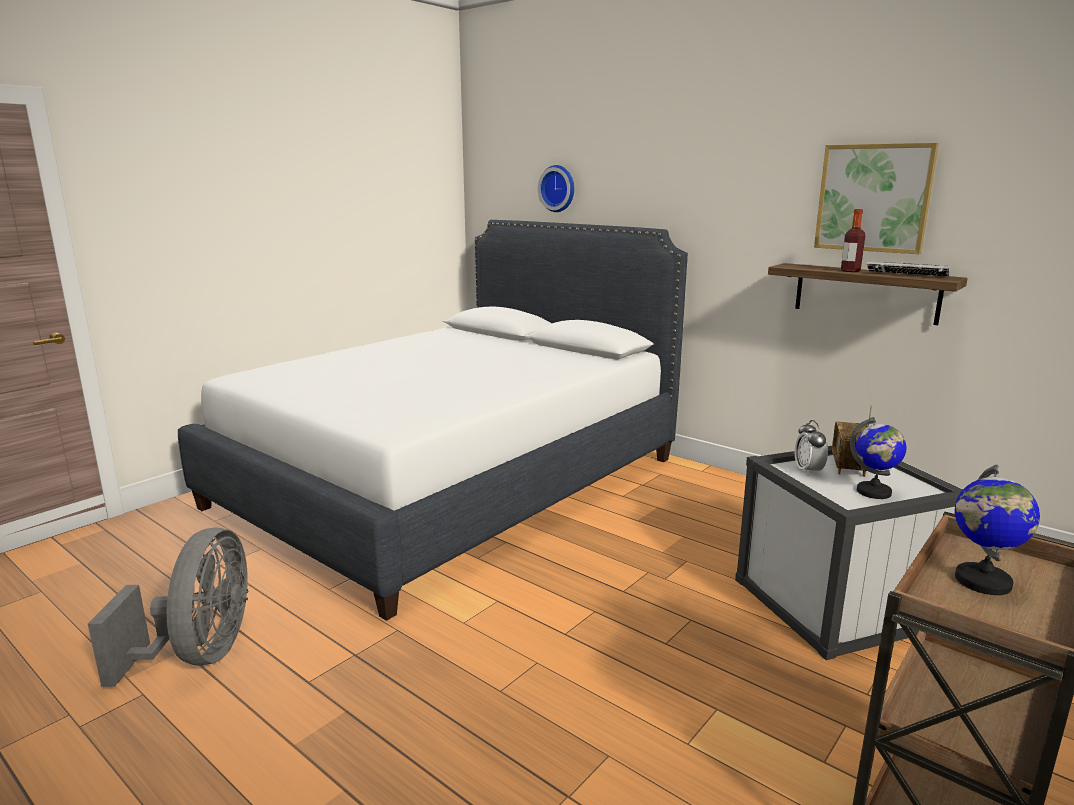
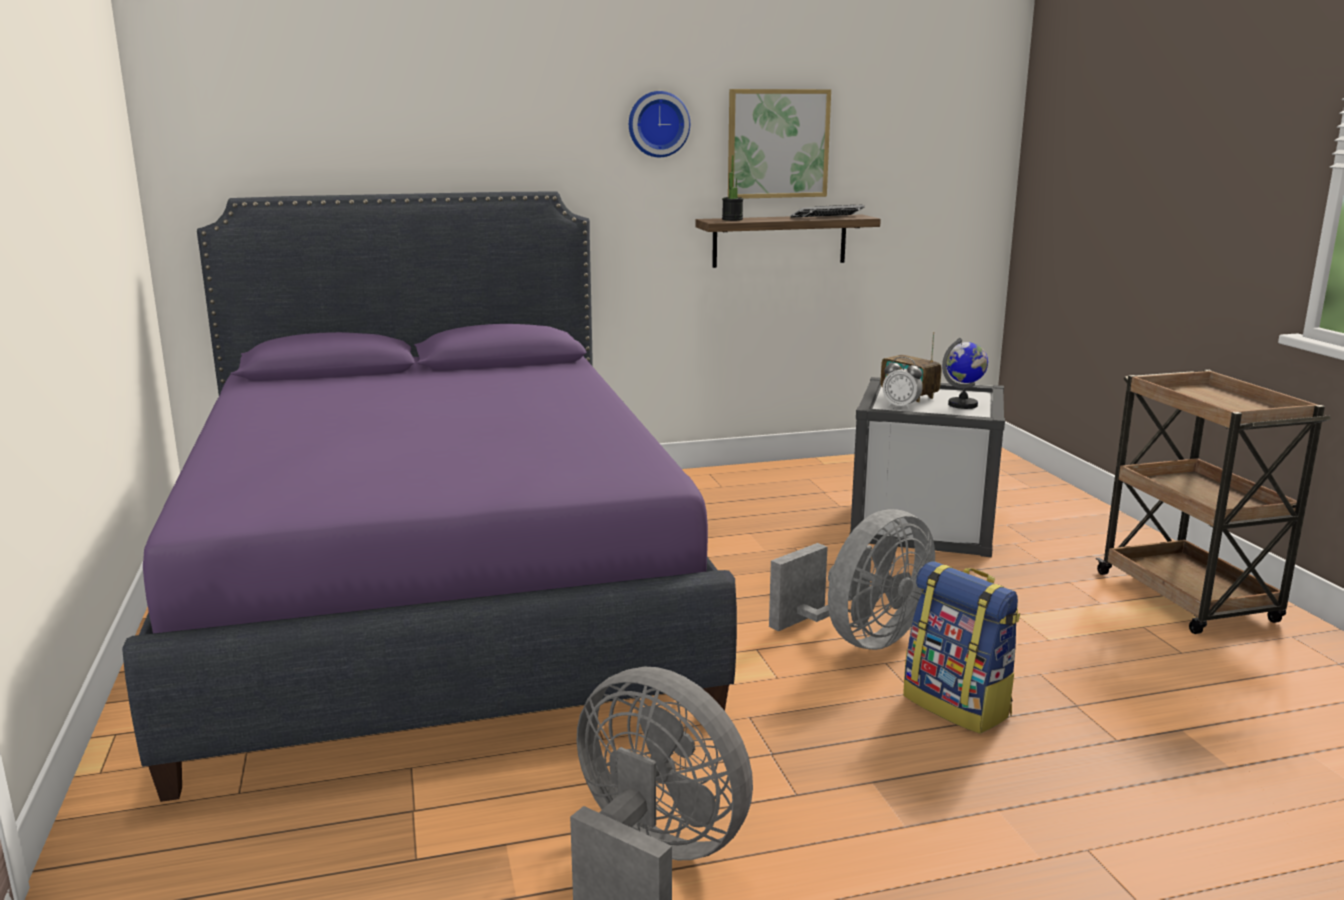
camera: 55 degrees left, 0 degrees up
(453, 482) = (436, 594): white bed -> purple bed
(499, 721) = (958, 705): none -> backpack
(558, 188) = (355, 144): wall clock -> wall clock (658, 124)
(564, 638) = (860, 639): none -> grey fan
(806, 266) = (732, 219): none -> potted plant
(850, 271) = (780, 219): bottle -> none
(982, 581) = (1208, 402): globe -> none

